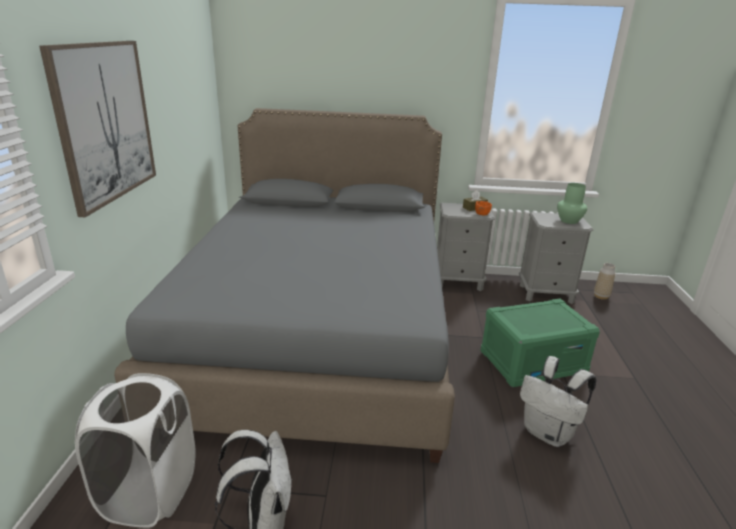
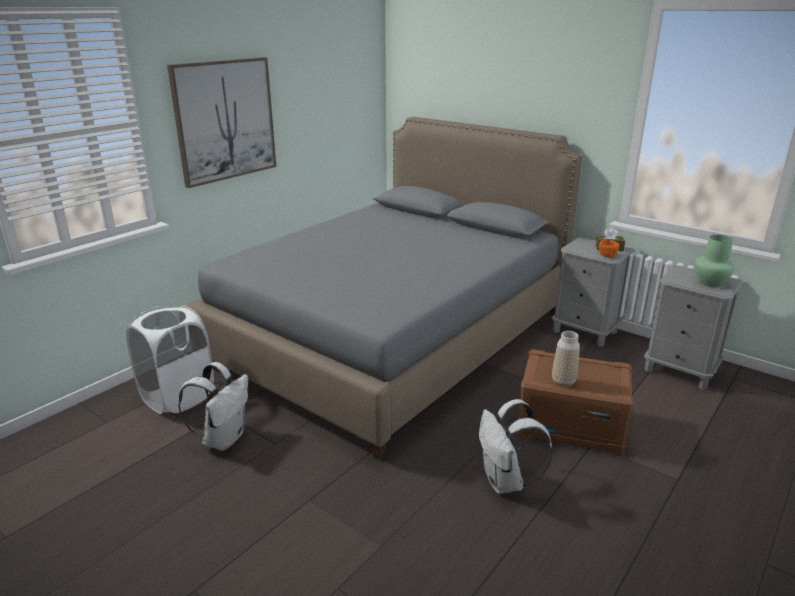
camera: 35 degrees right, 0 degrees up
(532, 362) = (571, 424): green storage box -> brown storage box
(601, 296) = (757, 394): vase -> vase (563, 382)

